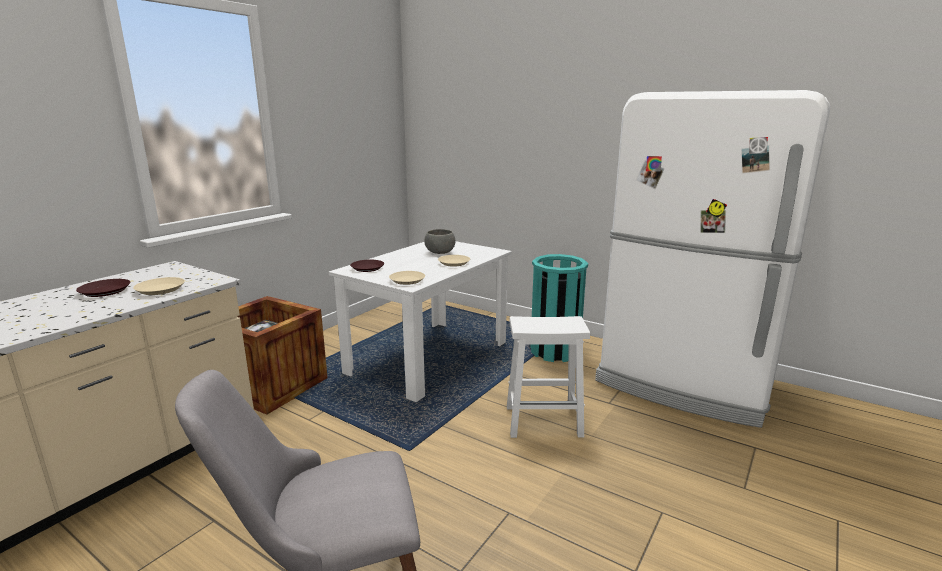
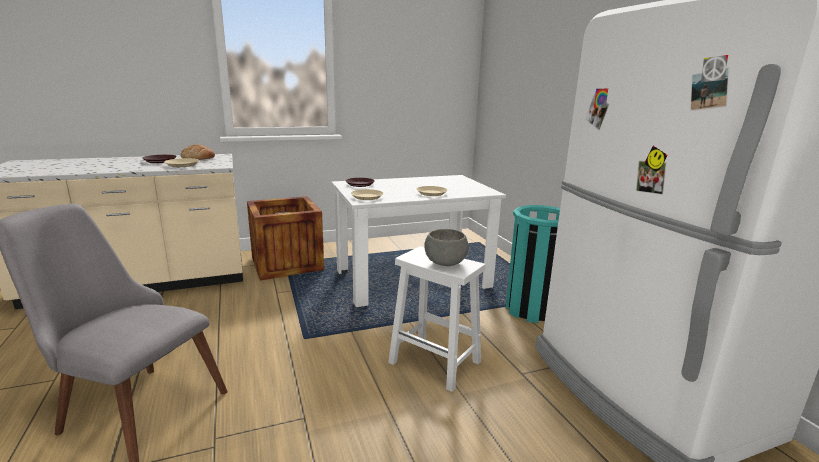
camera: 35 degrees right, 0 degrees up
(148, 275) = (198, 158): none -> bread
(440, 252) = (439, 184): grey bowl -> grey bowl (446, 262)

